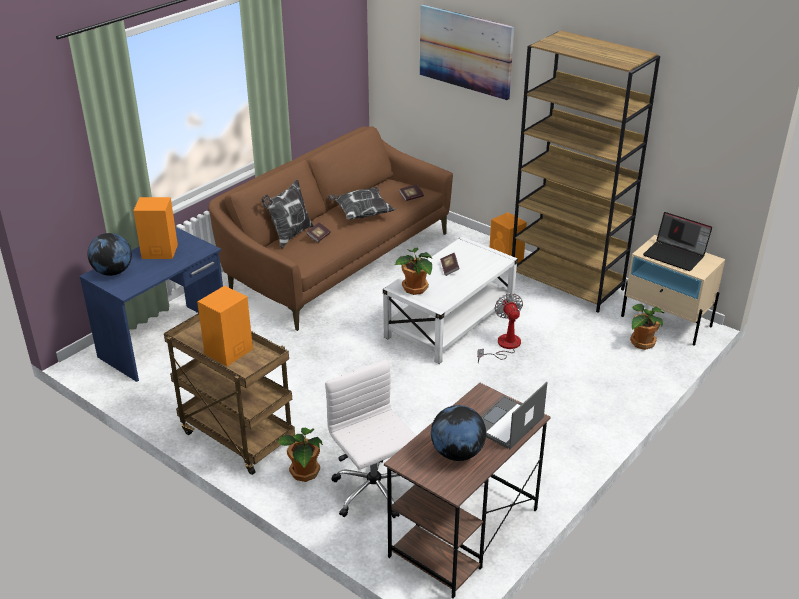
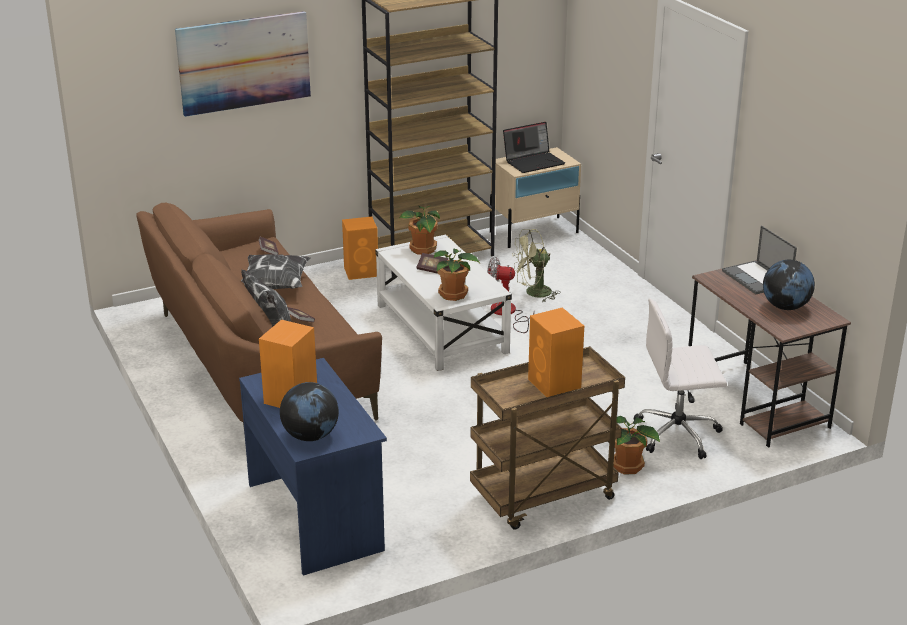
camera: 65 degrees left, 5 degrees down
(551, 350) = (533, 293): none -> green fan
(641, 343) = (556, 252): potted plant -> potted plant (422, 250)

